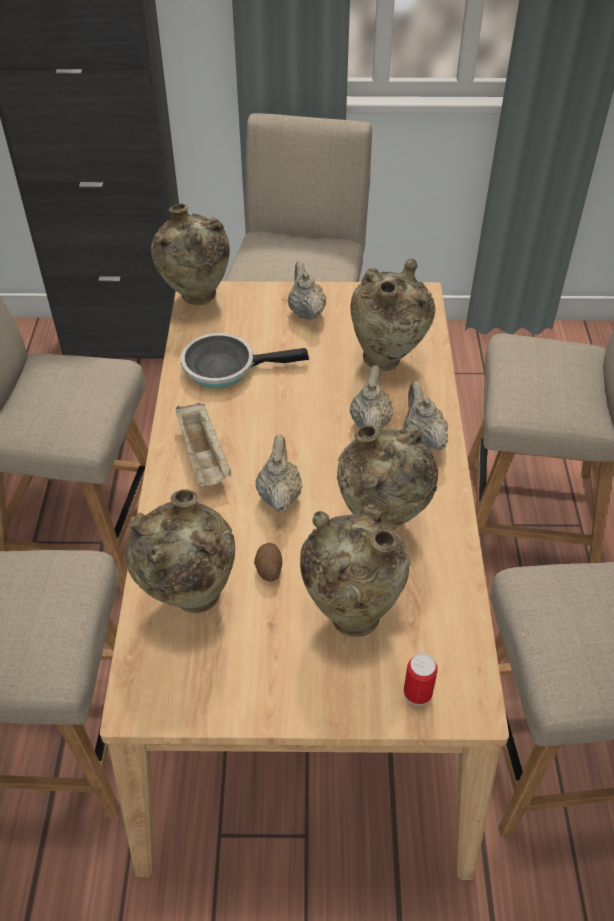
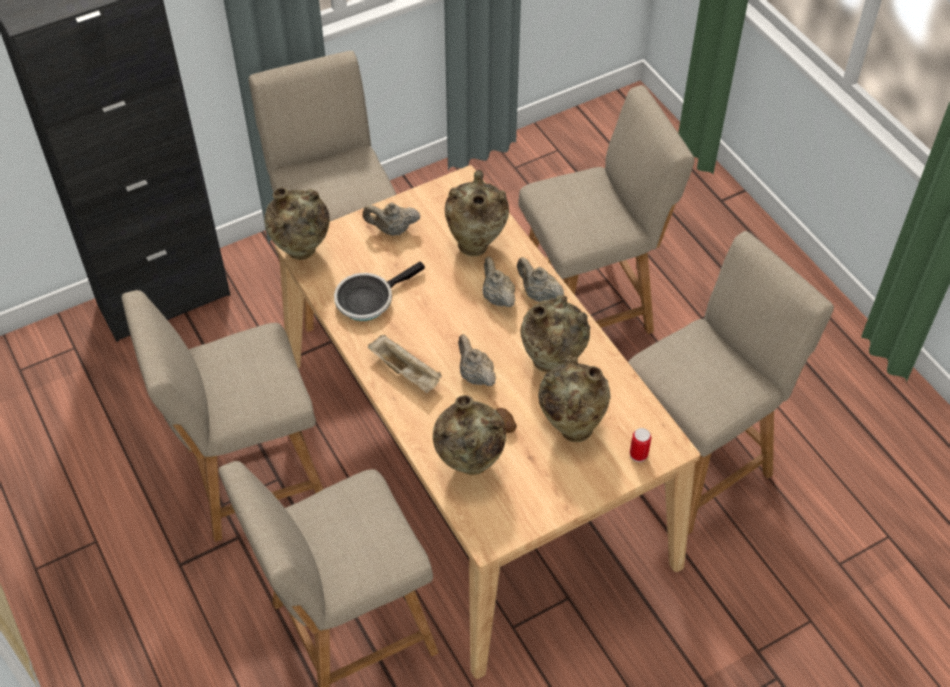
camera: 30 degrees left, 5 degrees up
(306, 312) = (392, 230): beige teapot -> beige teapot turned 45 degrees counterclockwise

